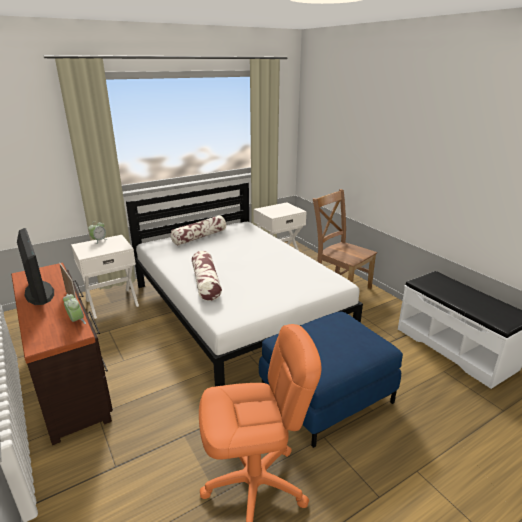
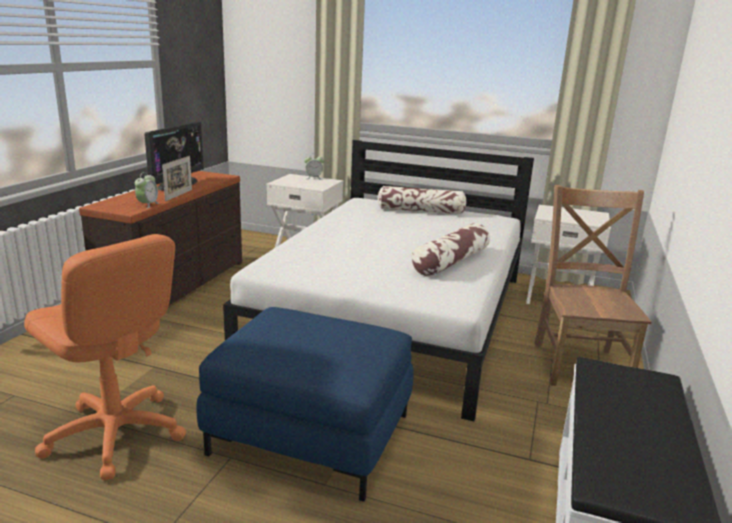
camera: 50 degrees right, 5 degrees down
(206, 283) = (325, 241): pillow -> pillow (451, 262)

